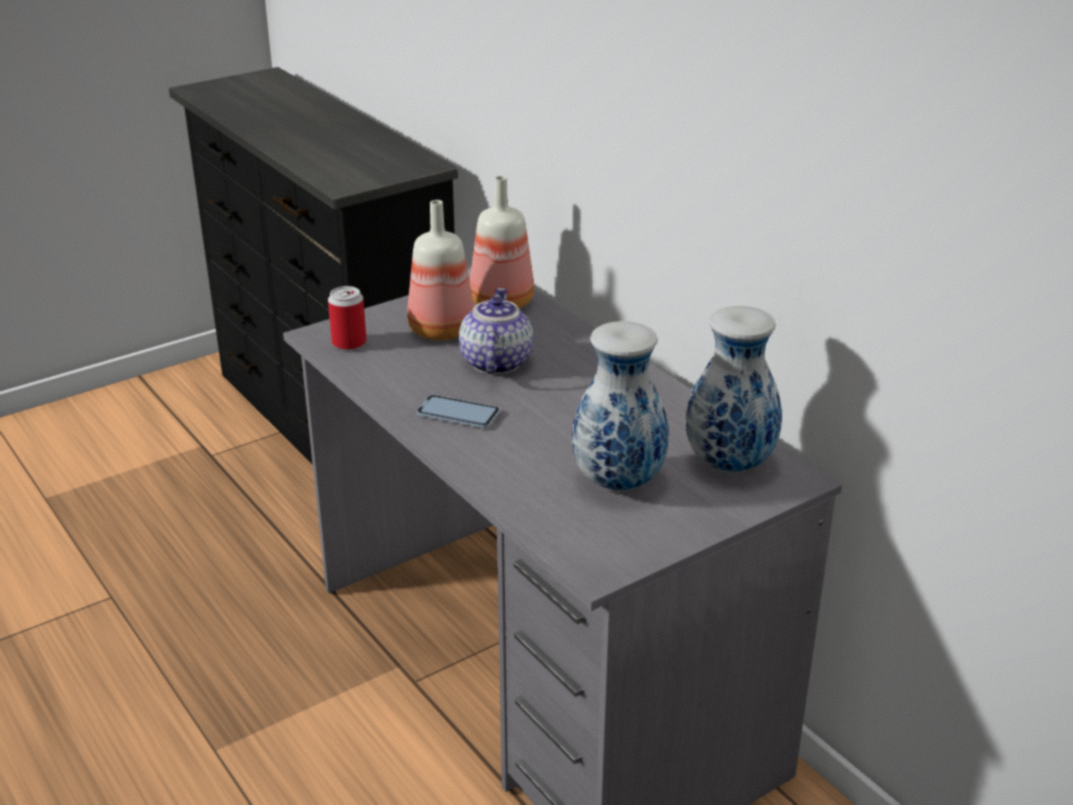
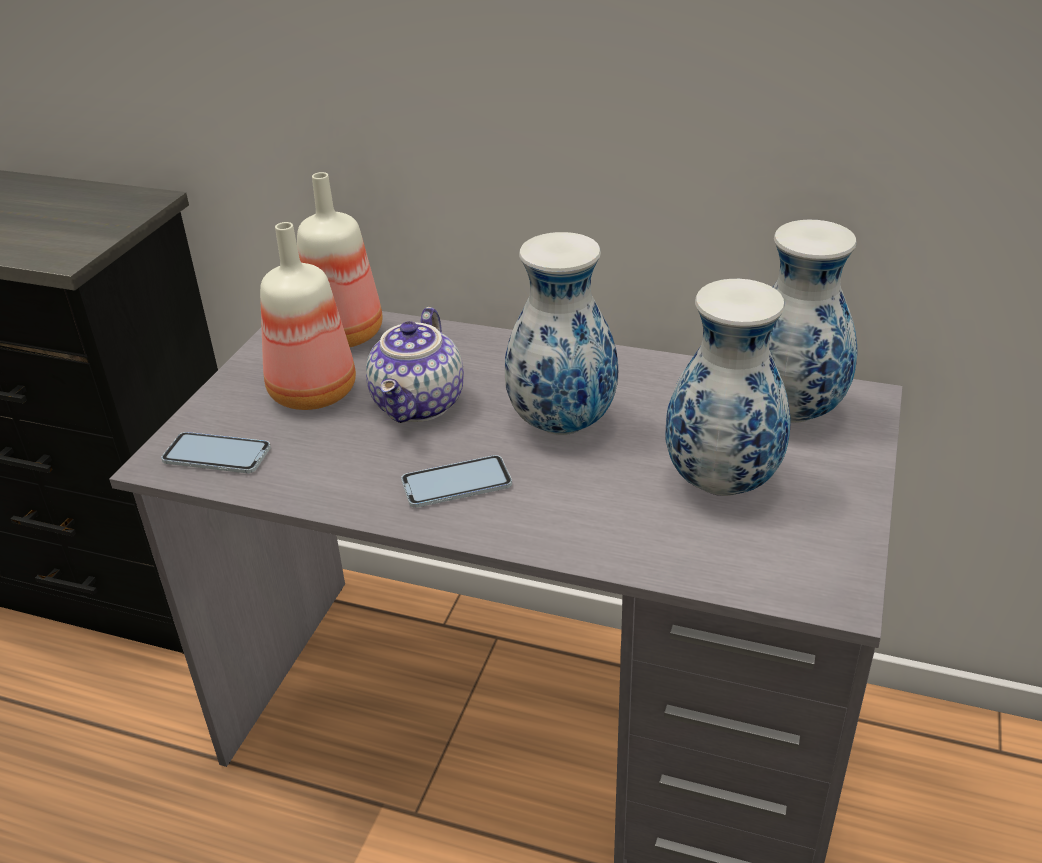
camera: 35 degrees left, 5 degrees up
(349, 343) = (217, 455): can -> phone
(494, 362) = (420, 405): teapot -> teapot turned 135 degrees counterclockwise
(564, 409) = (562, 425): none -> vase

